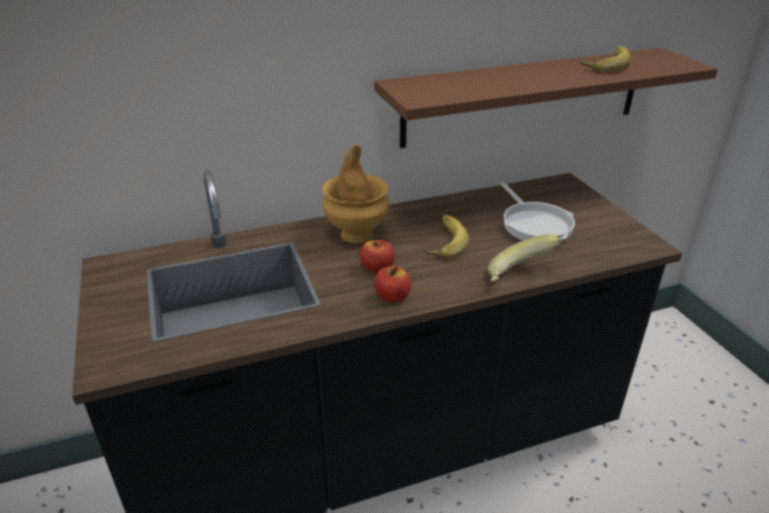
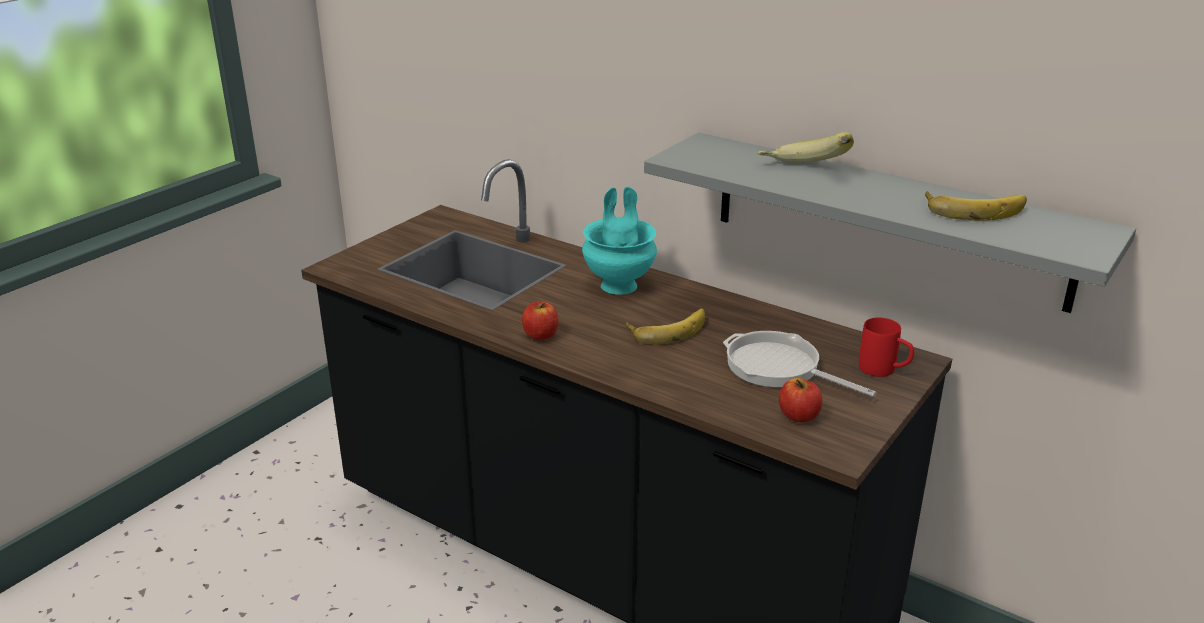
camera: 55 degrees right, 5 degrees down
(356, 233) = (620, 285): brown vase -> turquoise vase
(377, 268) = (576, 314): apple -> apple (799, 416)
(519, 276) = (657, 386): banana -> banana (802, 171)
(524, 97) = (887, 219): brown shelf -> grey shelf
(535, 224) = (778, 368): frying pan -> frying pan turned 90 degrees clockwise
(568, 195) = (884, 371): none -> red mug

